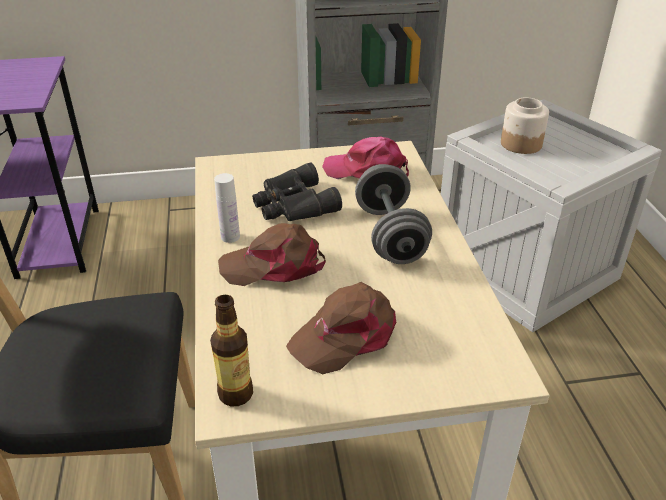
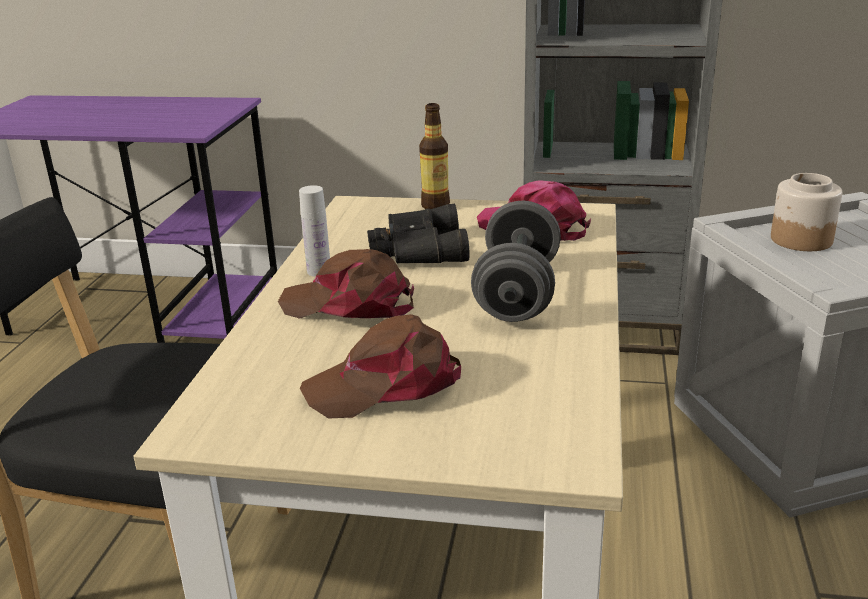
camera: 20 degrees right, 10 degrees down
(236, 394) = (212, 419): bottle -> bottle (435, 206)

